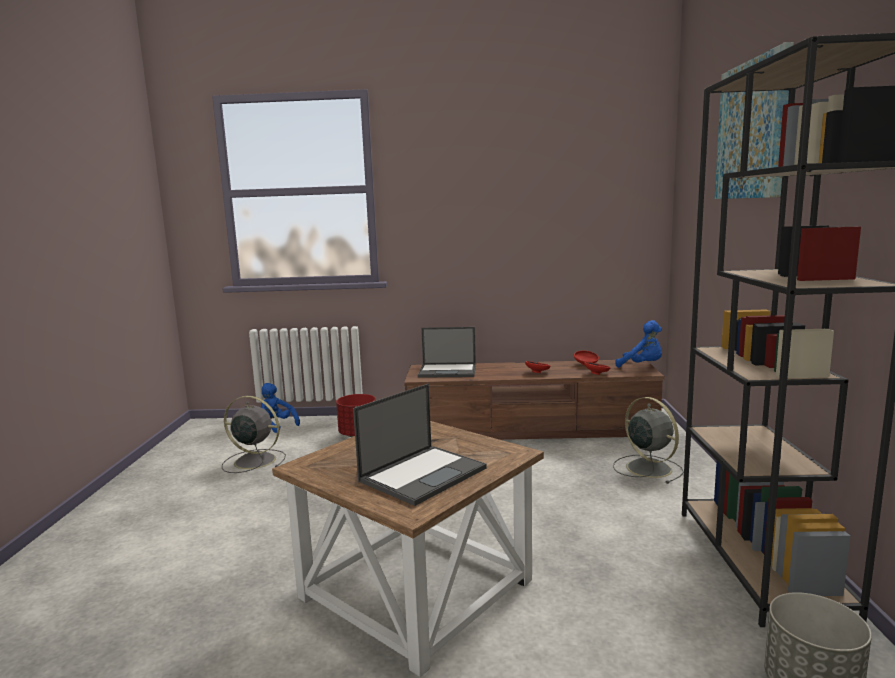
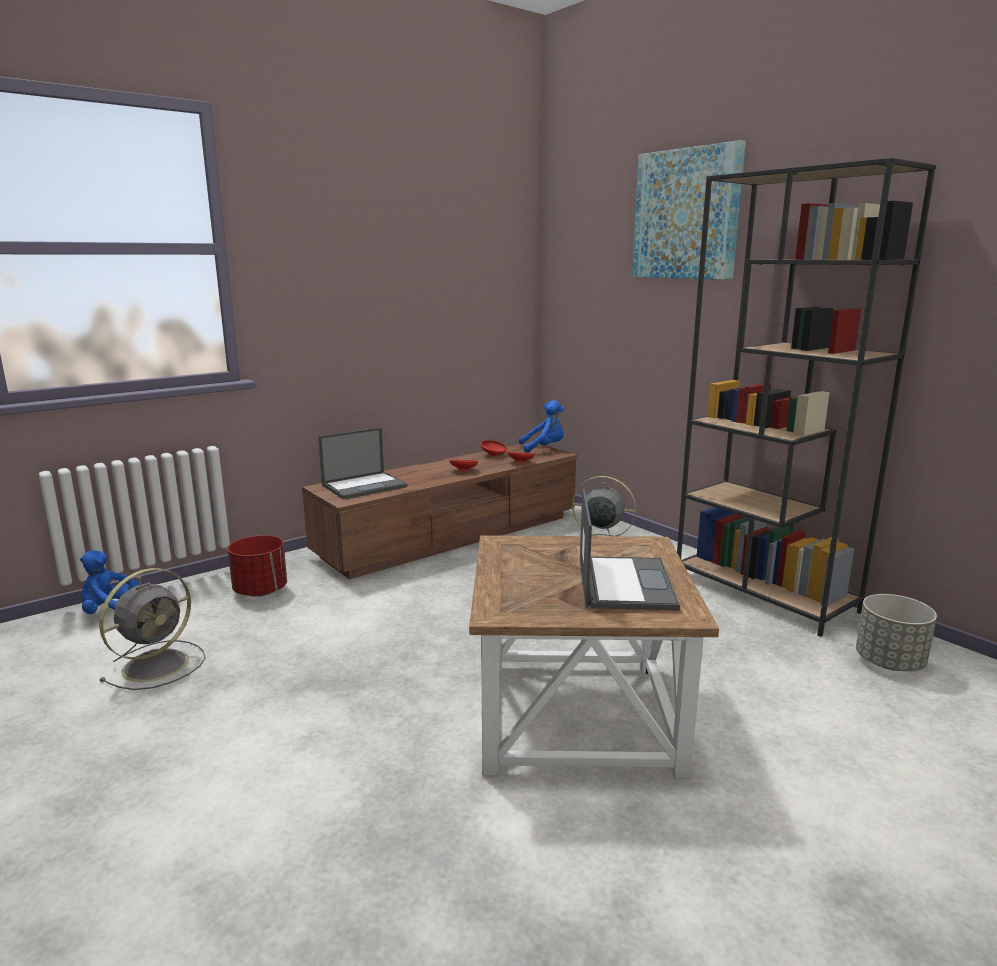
camera: 40 degrees left, 5 degrees up
(253, 461) = (158, 664): grey fan -> grey fan turned 150 degrees clockwise

